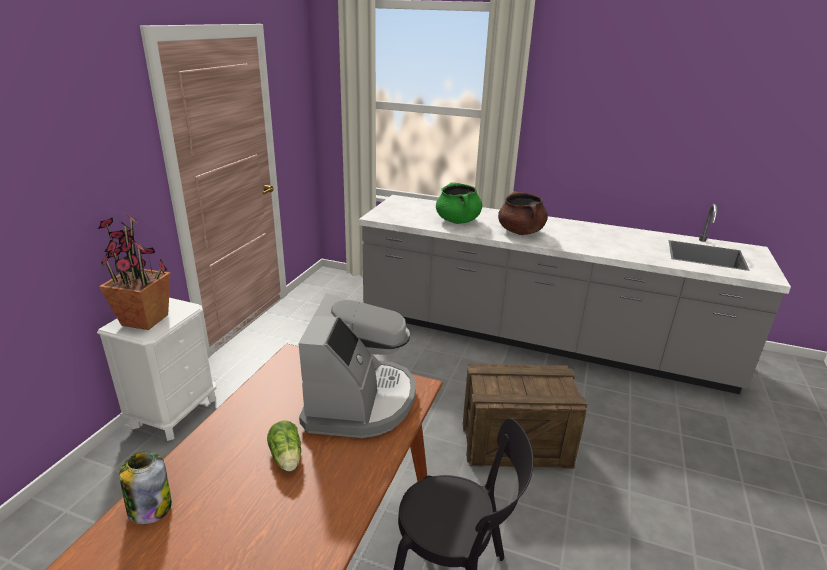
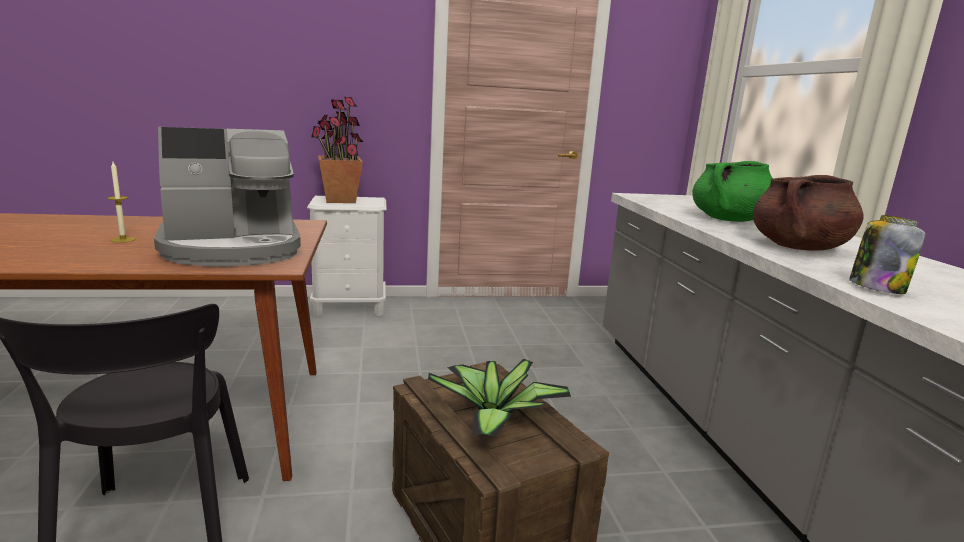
camera: 60 degrees right, 10 degrees down
(150, 507) = (58, 220): jar -> jar (876, 287)
(286, 458) = (123, 239): lettuce -> candle
(527, 385) = (495, 418): none -> potted plant

